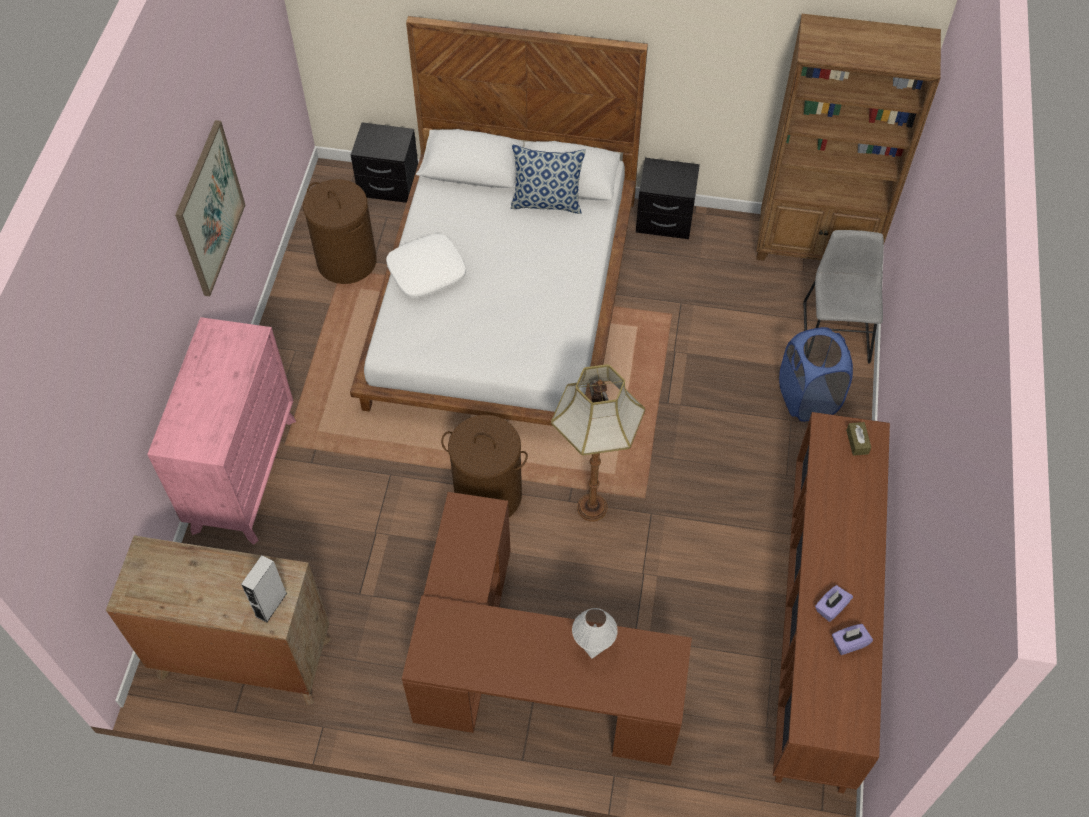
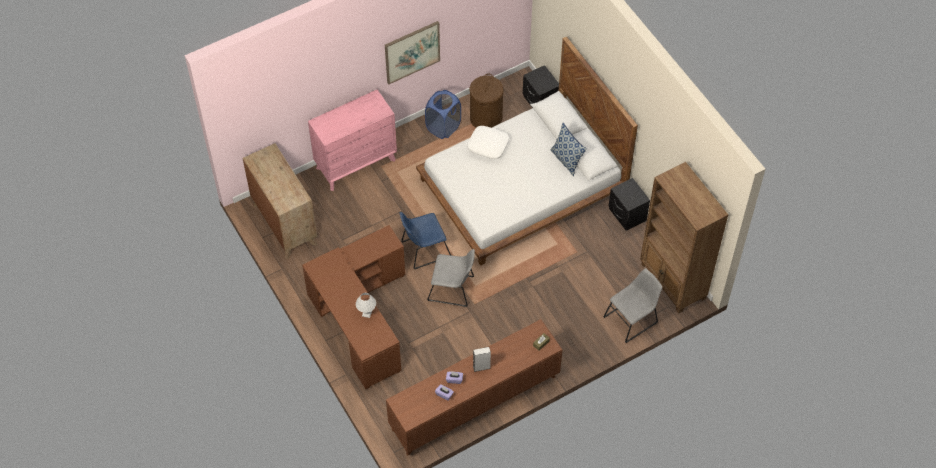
camera: 50 degrees right, 0 degrees up
(271, 604) = (286, 201): grey speaker -> grey speaker (481, 367)
(488, 495) = (423, 250): brown laundry basket -> blue chair
(593, 506) = (453, 289): floor lamp -> grey chair
(808, 398) = (583, 331): blue laundry basket -> blue laundry basket (443, 127)

